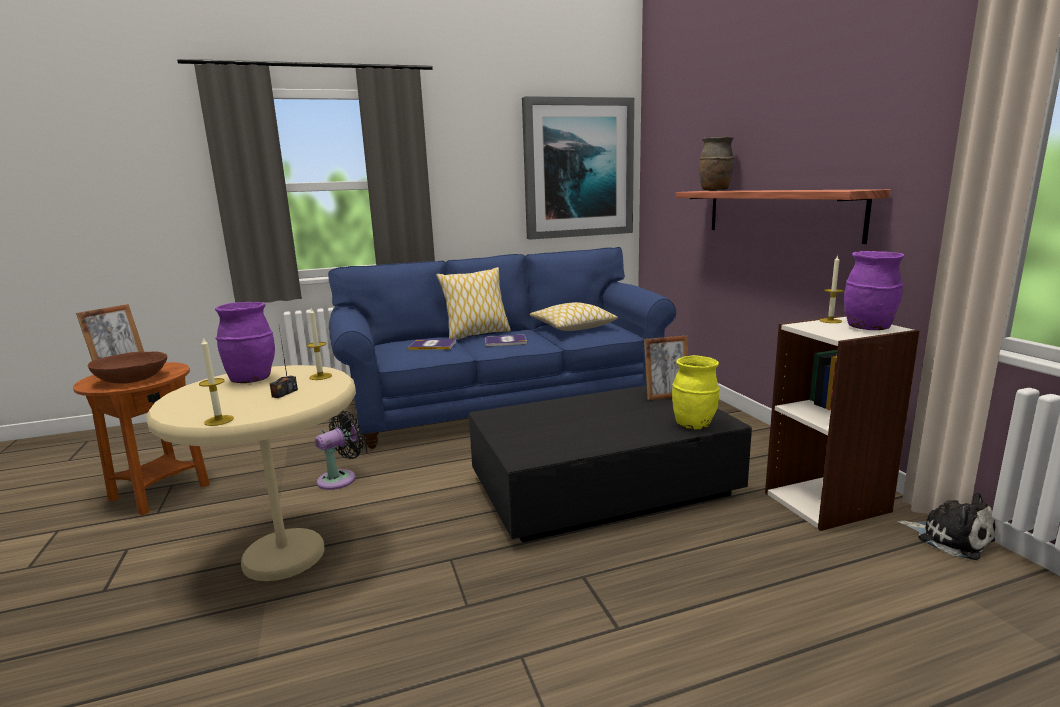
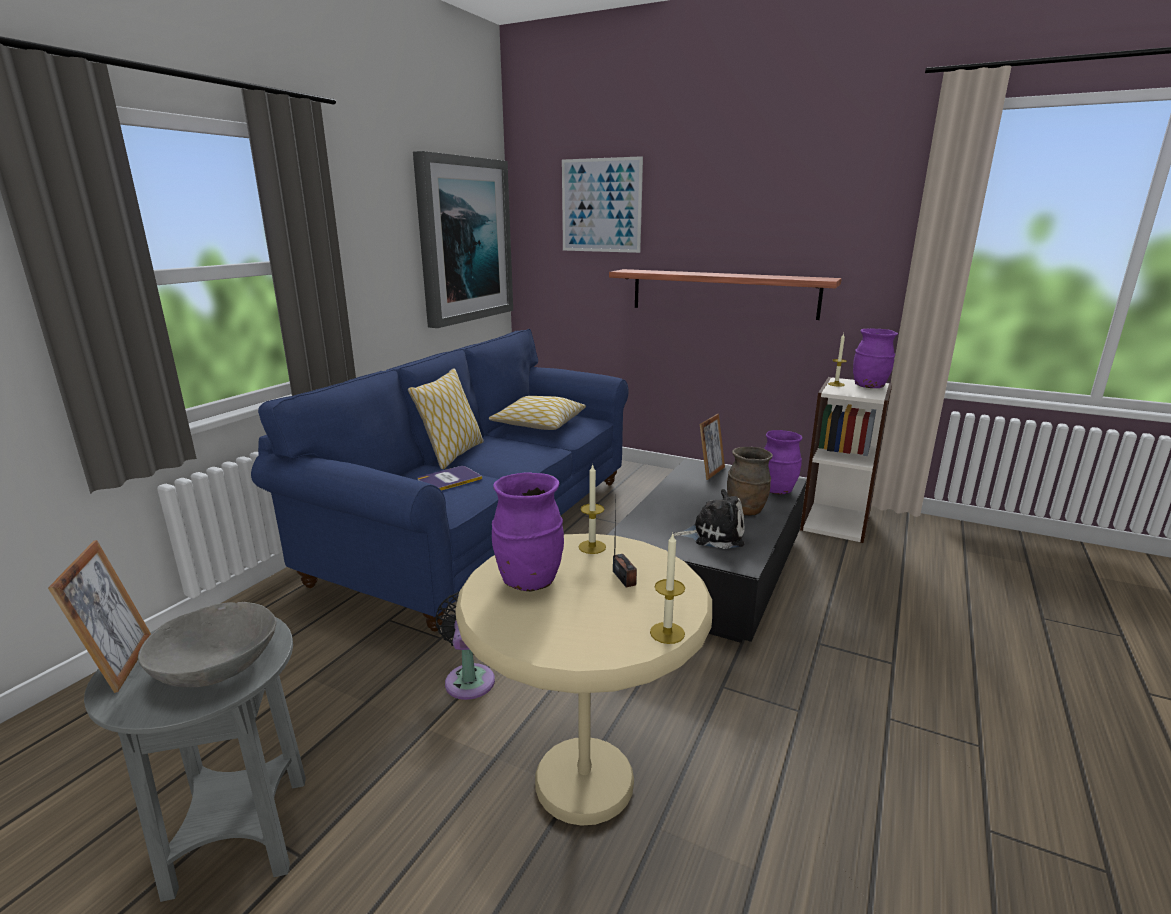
camera: 45 degrees left, 5 degrees up
(132, 379) = (216, 666): brown bowl -> grey bowl
(160, 493) = (240, 835): brown side table -> grey side table
(505, 341) = (506, 455): book -> none
(693, 129) = (601, 205): none -> picture
(693, 425) = (776, 490): yellow vase -> purple vase
(715, 190) = (654, 271): brown vase -> brown vase (746, 511)
(950, 538) = (911, 520): plush toy -> plush toy (714, 534)

